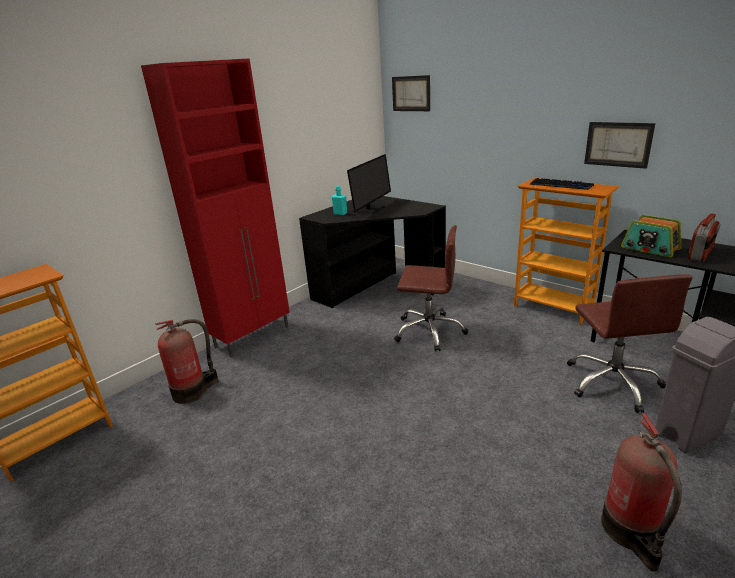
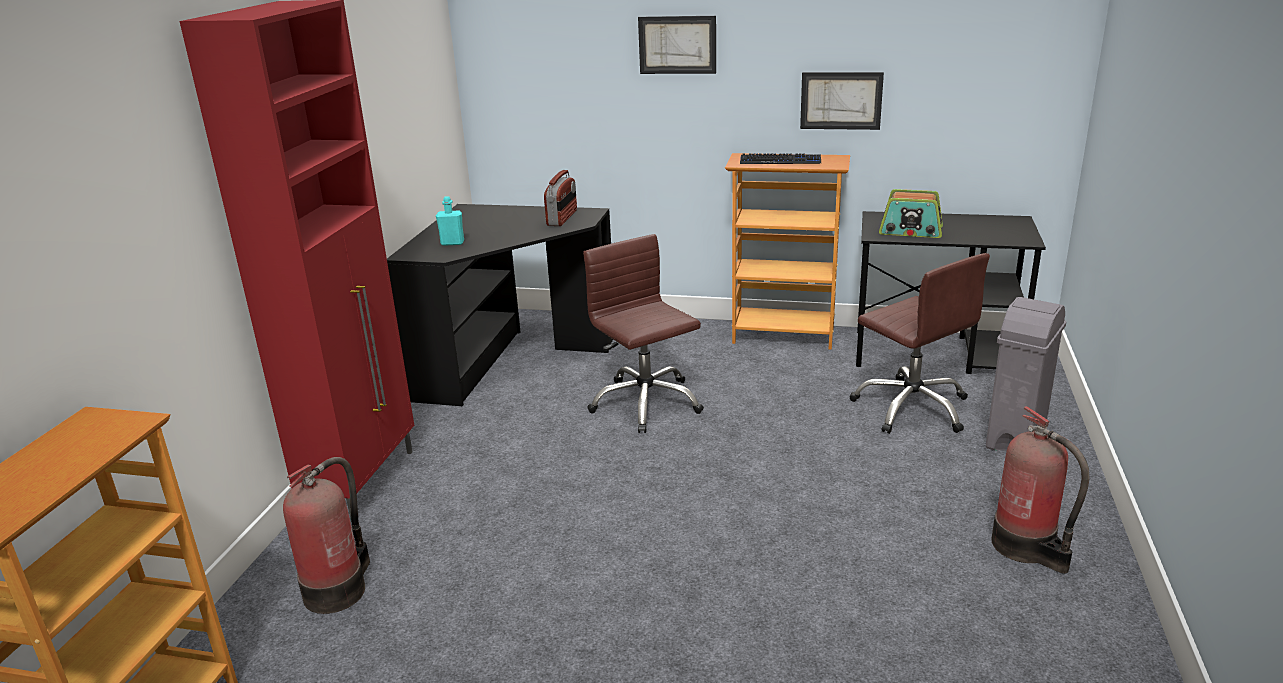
camera: 30 degrees left, 0 degrees up
(368, 209) = (493, 230): monitor -> none
(411, 93) = (511, 34): picture -> picture (677, 45)
(429, 331) = (645, 403): brown office chair -> brown office chair turned 105 degrees counterclockwise
(700, 254) = (965, 229): radio -> radio (562, 218)

